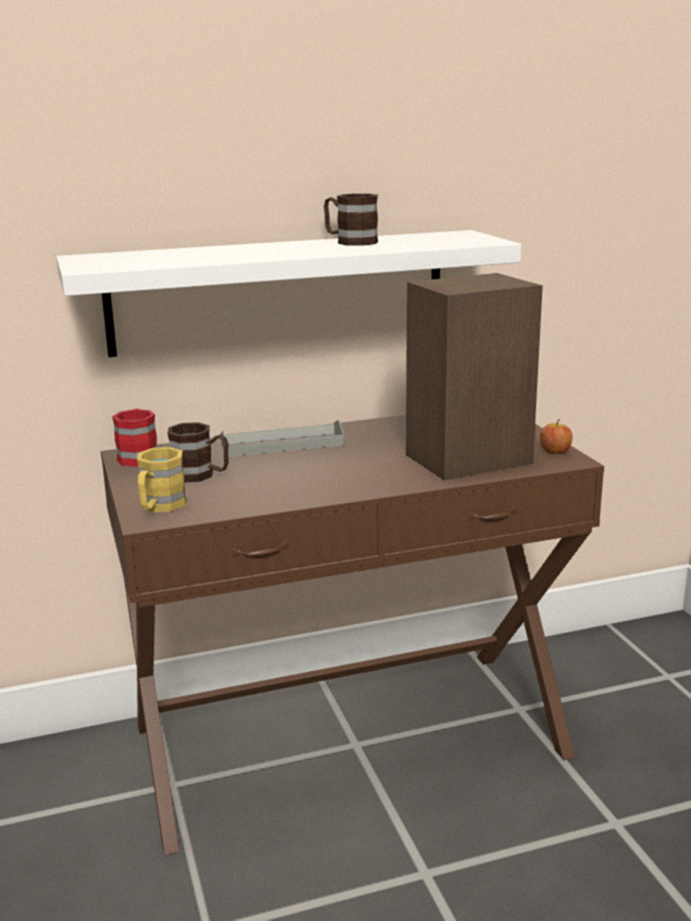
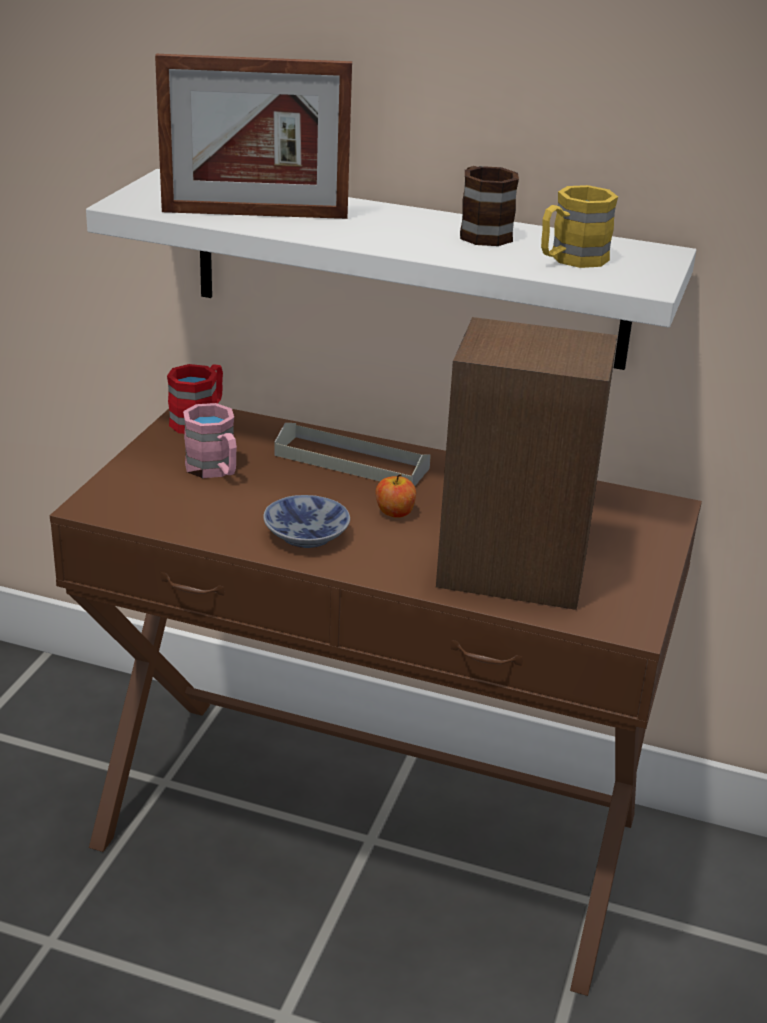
camera: 35 degrees right, 10 degrees up
(159, 507) = (123, 495): yellow mug -> yellow mug (570, 260)
(192, 257) = (255, 214): none -> picture frame
(201, 475) = (215, 470): brown mug -> pink mug
(321, 485) = (303, 535): none -> bowl
(555, 452) = (633, 605): apple -> apple (394, 513)

